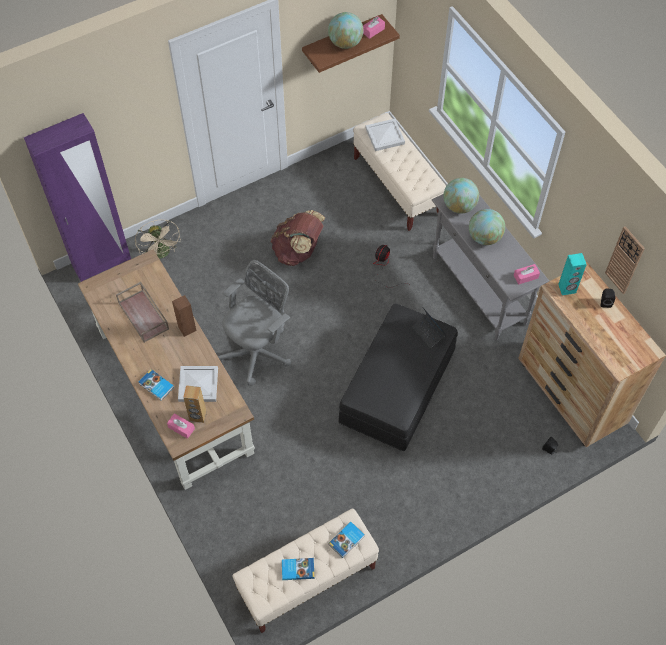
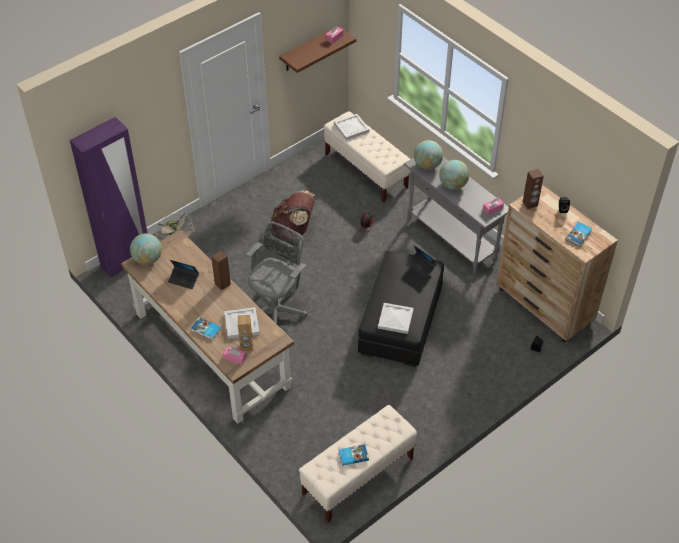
camera: 10 degrees left, 10 degrees down
(144, 316) = (184, 279): brown tray -> laptop
(345, 43) = (314, 49): globe -> globe (147, 259)
(347, 540) = (389, 428): book -> book (579, 235)
(385, 397) = (396, 319): none -> white tray
(567, 289) = (530, 204): turquoise speaker -> brown speaker
(625, 260) = (572, 170): wall clock -> none

